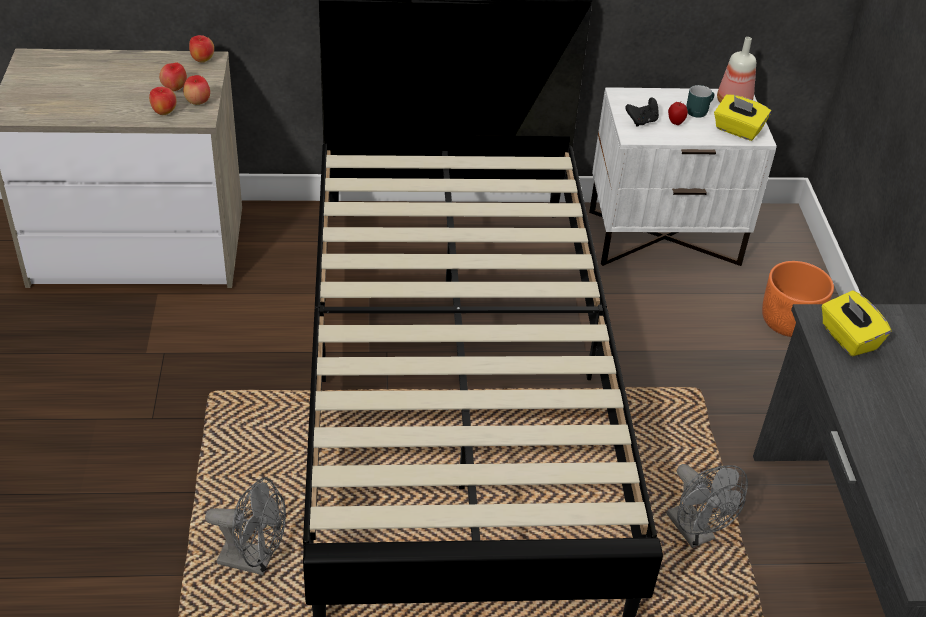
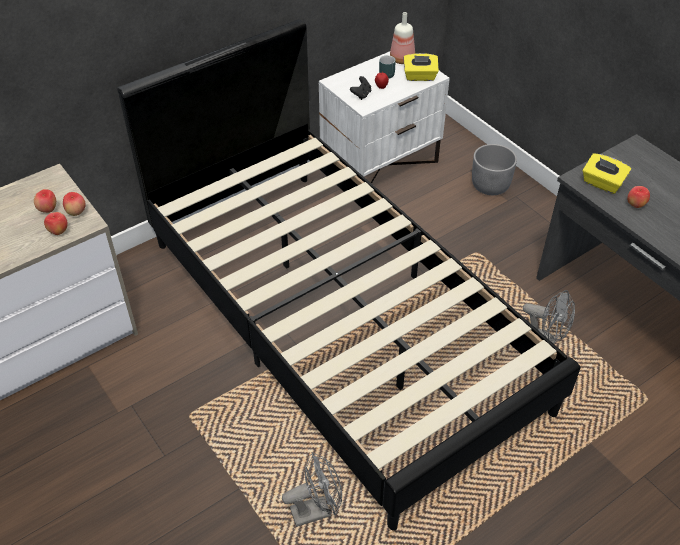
camera: 30 degrees left, 5 degrees up
(202, 60) = (47, 178): apple -> apple (635, 205)
(787, 322) = (490, 186): orange planter -> grey planter

